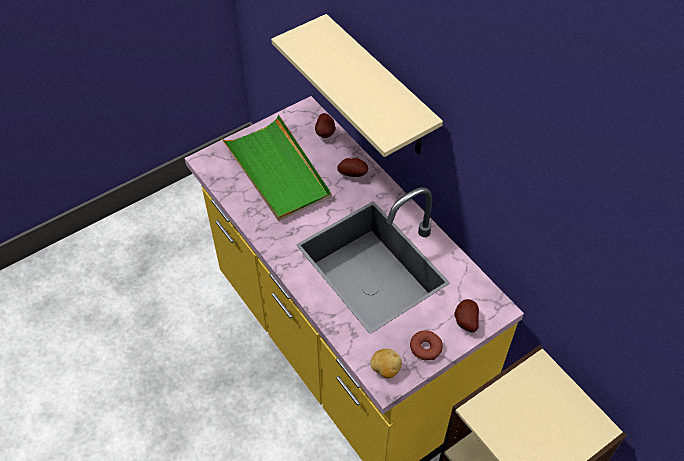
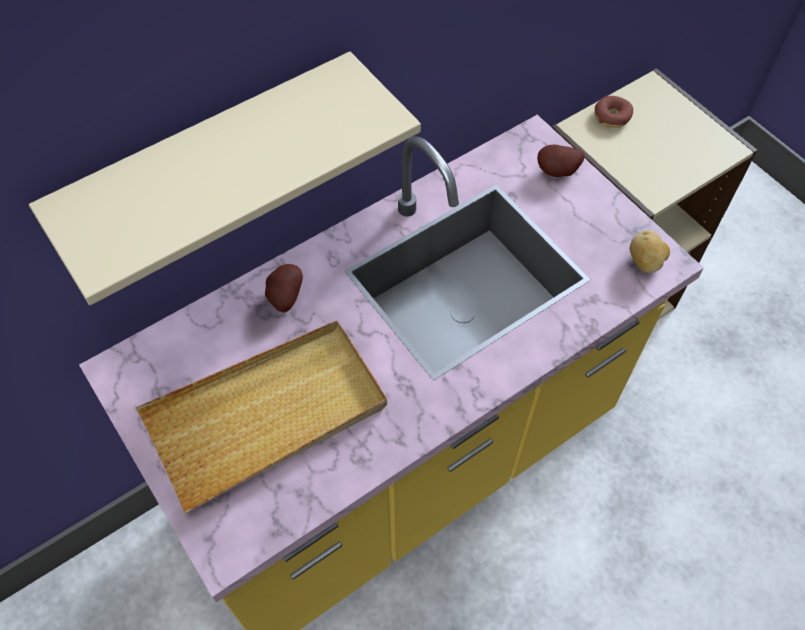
camera: 90 degrees left, 5 degrees up
(277, 171) = (267, 415): green tray -> beige tray
(326, 133) = (183, 338): potato -> none
(425, 348) = (604, 217): donut -> donut (611, 116)

